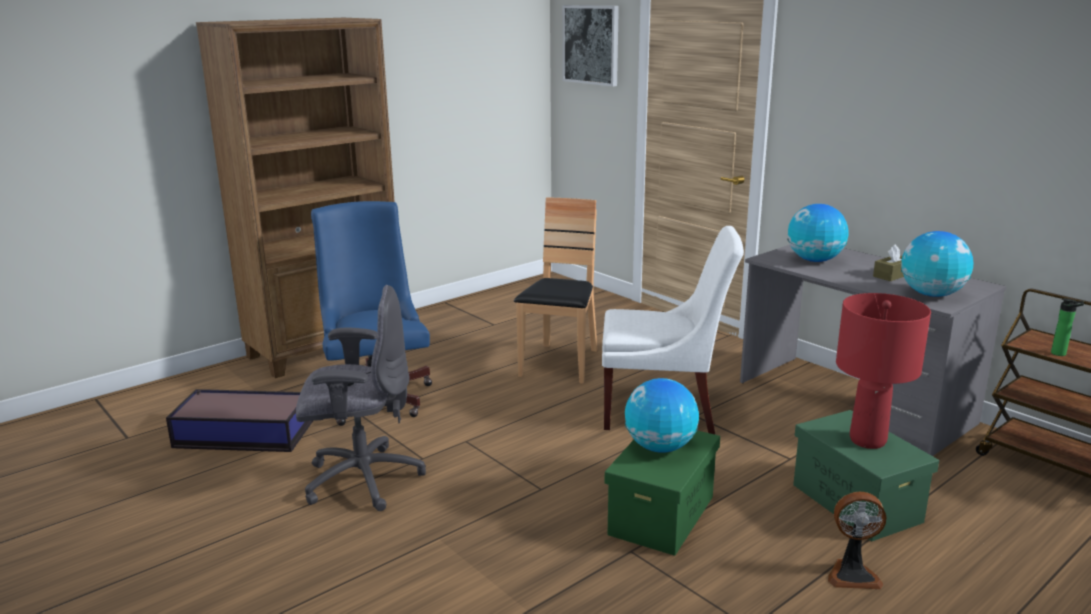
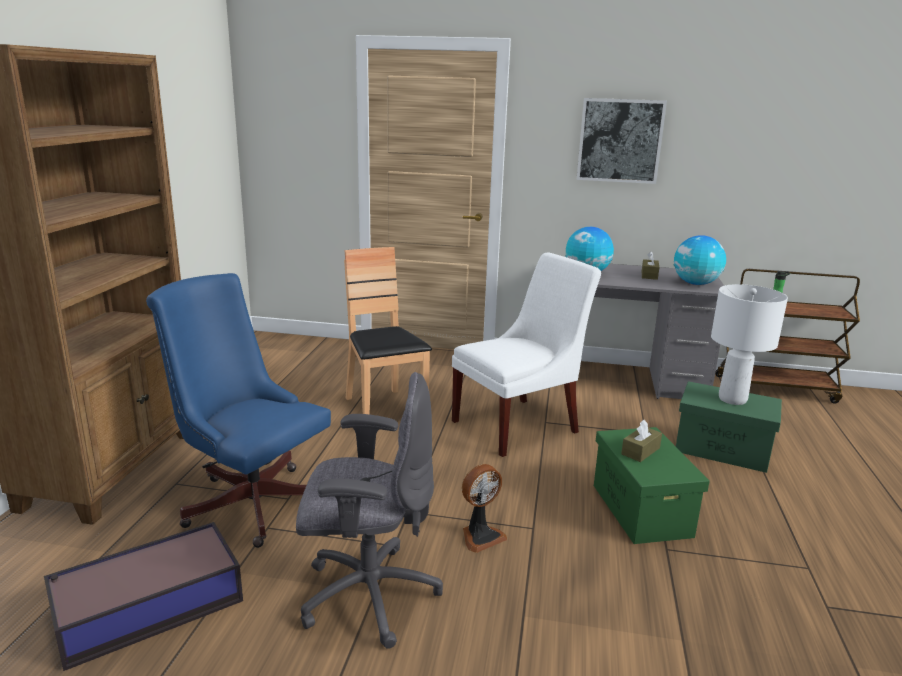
camera: 40 degrees left, 0 degrees up
(361, 479) = (367, 594): grey office chair -> grey office chair turned 45 degrees clockwise
(591, 44) = (293, 99): picture -> picture (620, 140)
(659, 447) = (640, 451): globe -> brown tissue box
(852, 574) = (792, 500): fan -> fan (480, 536)
(868, 441) = (733, 399): red table lamp -> white table lamp

